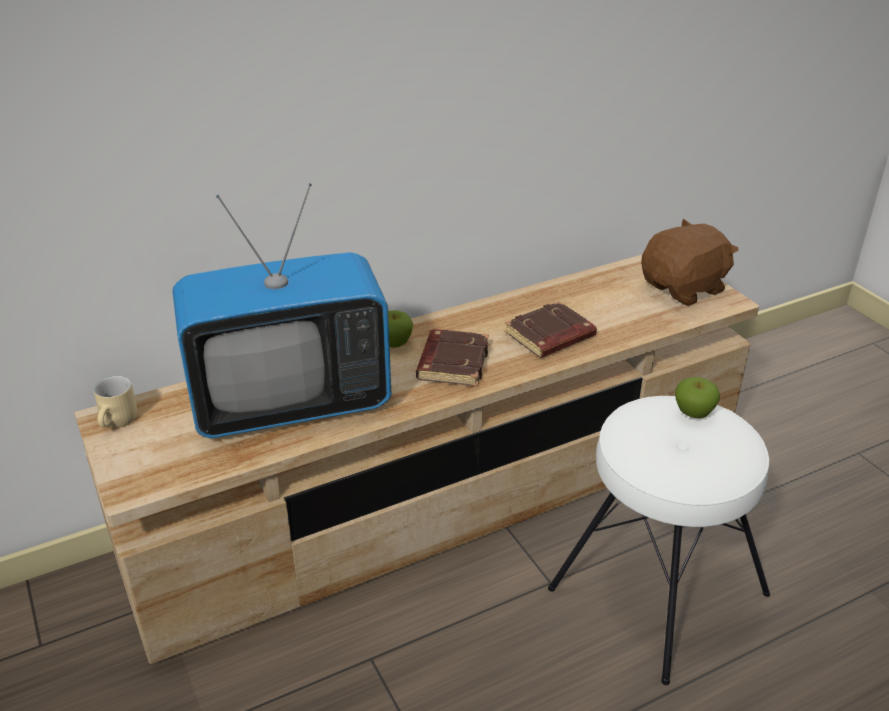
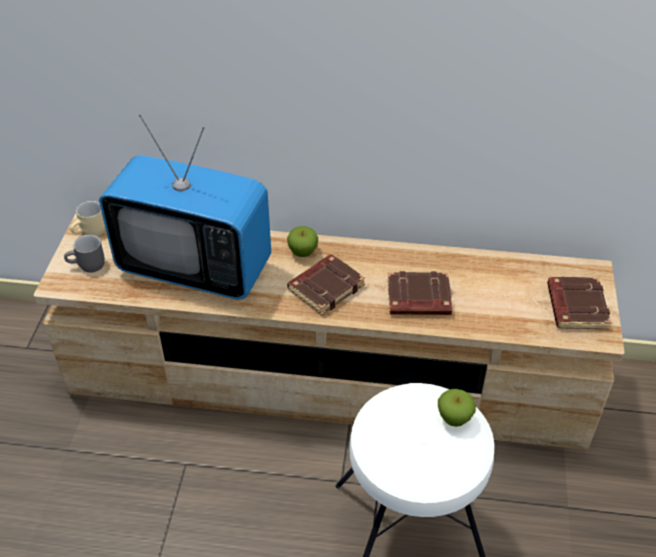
camera: 35 degrees right, 10 degrees up
(153, 456) = (88, 267): none -> grey mug
(684, 288) = (575, 306): brown plush toy -> brown book

